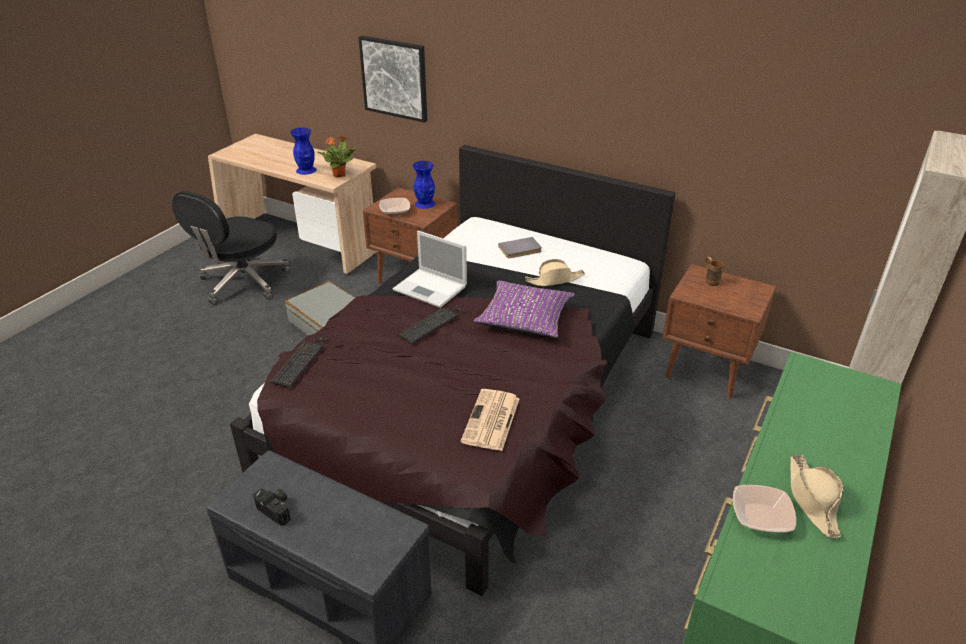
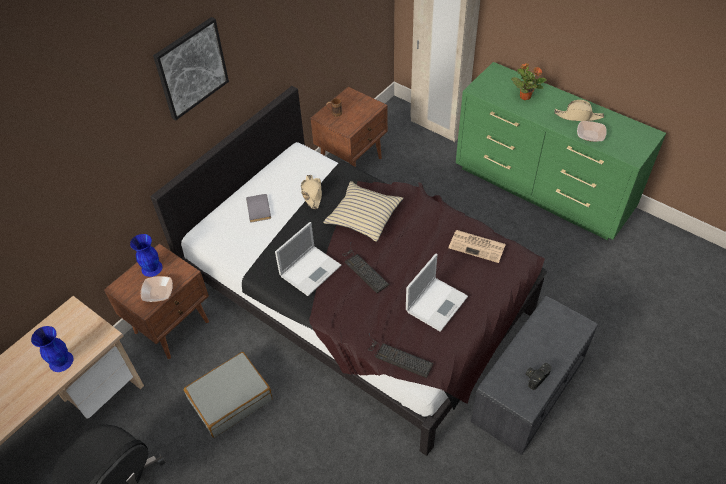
camera: 80 degrees left, 15 degrees up
(340, 175) = (89, 328): potted plant -> potted plant (525, 96)
(384, 386) = (437, 303): none -> laptop
(394, 78) = (62, 209): picture -> picture (191, 68)
(525, 317) = (363, 216): purple pillow -> beige pillow

